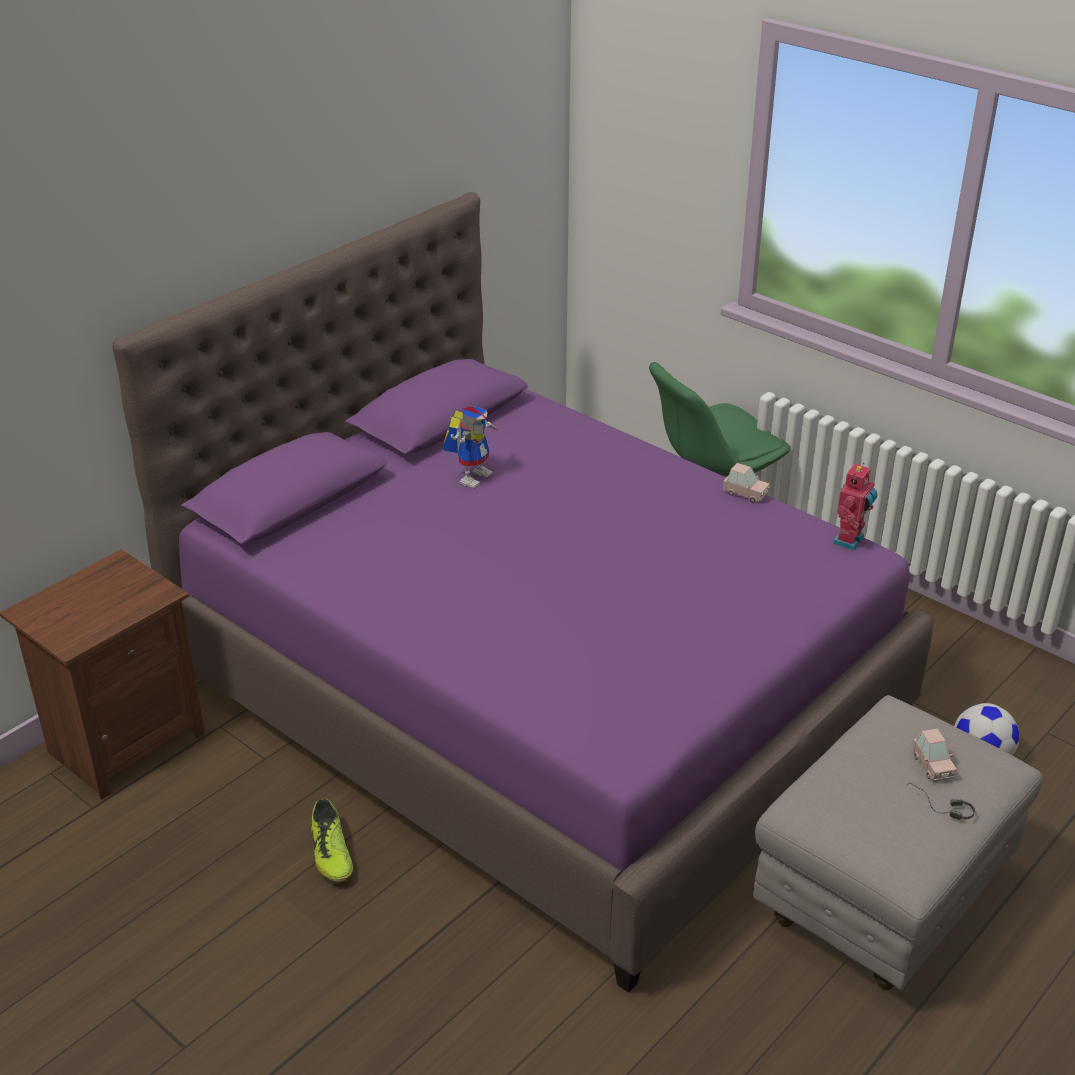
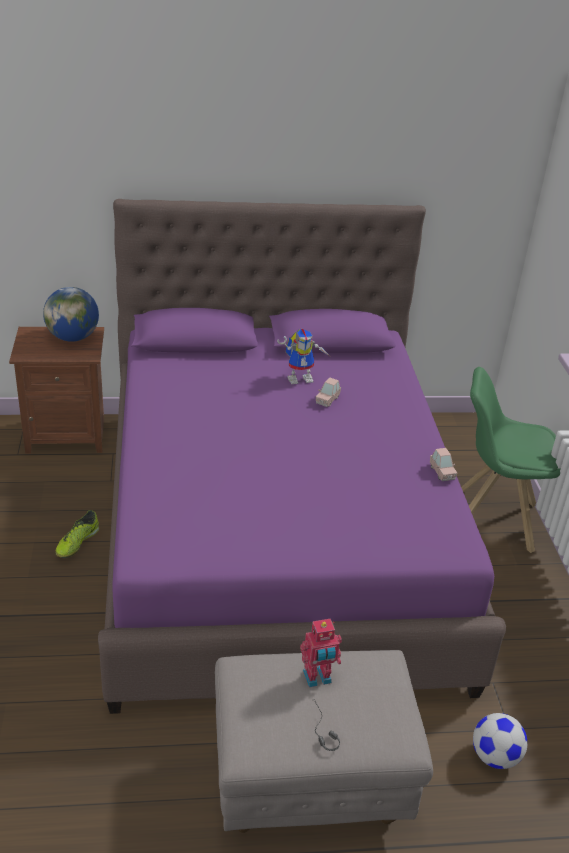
camera: 40 degrees right, 0 degrees up
(102, 584) = (73, 337): none -> globe
(850, 541) = (466, 536): toy robot -> toy robot (317, 678)
(932, 766) = (355, 705): pink toy car -> pink toy car (327, 400)

